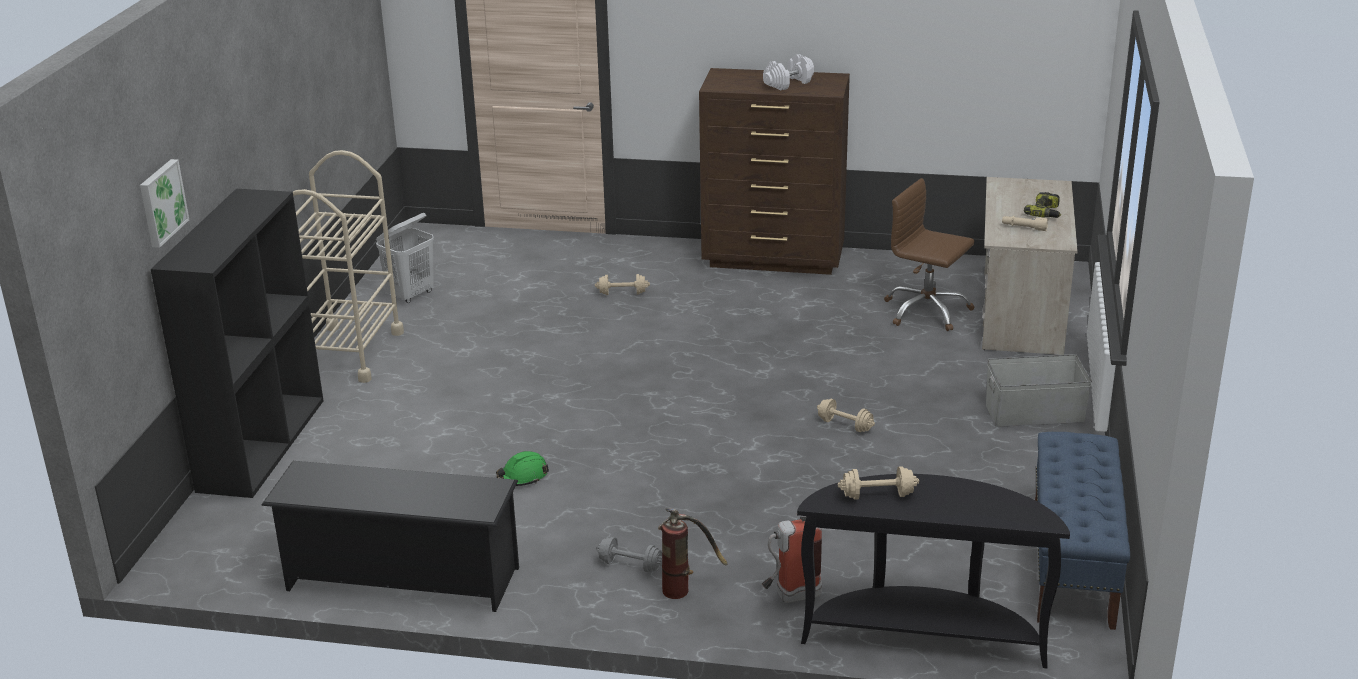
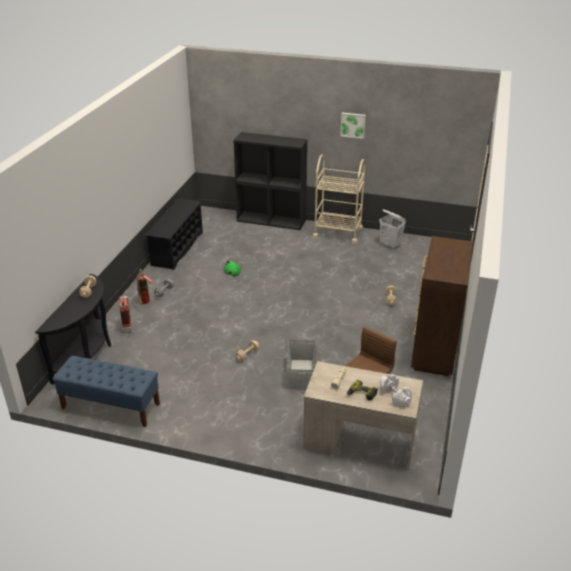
camera: 95 degrees right, 5 degrees up
(161, 202) = (256, 116): picture -> picture (353, 125)
(788, 83) = (446, 262): white dumbbell -> white dumbbell (394, 395)
(1035, 413) = (241, 422): grey storage box -> grey storage box (301, 374)

